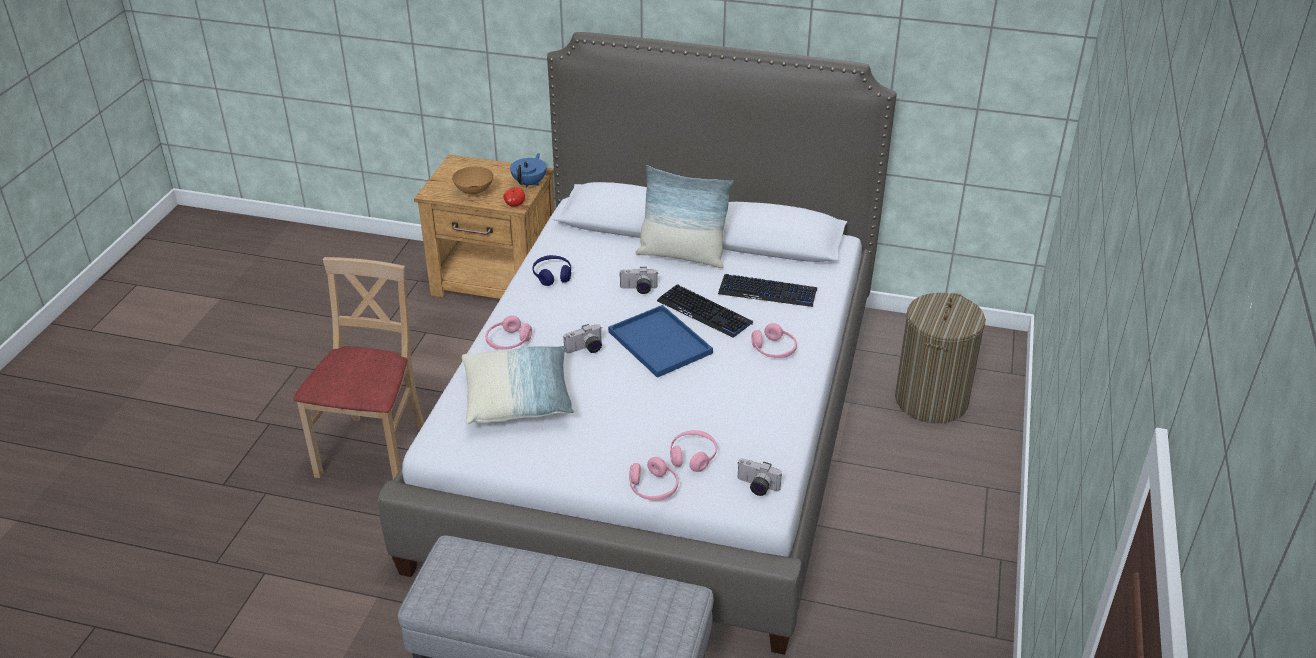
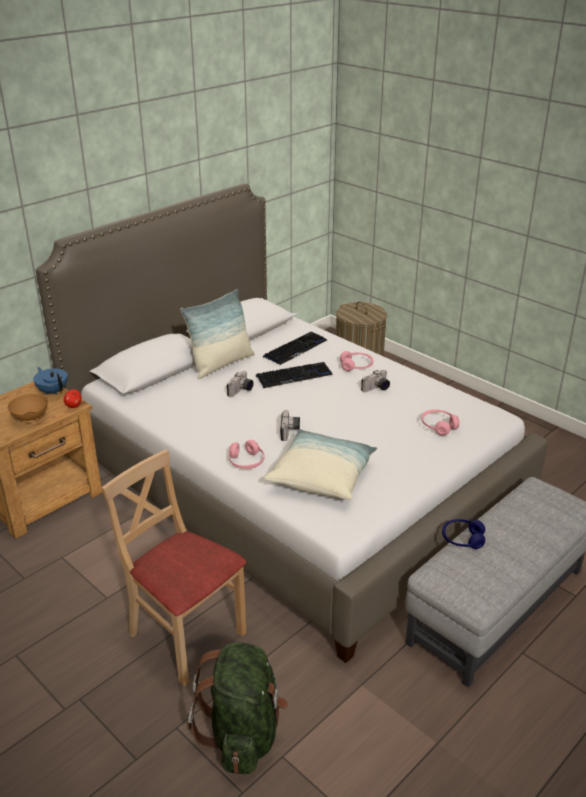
camera: 60 degrees left, 5 degrees down
(278, 537) = (243, 733): none -> green backpack
(552, 275) = (184, 419): blue headphones -> blue headphones (462, 539)
(653, 488) = (459, 450): pink headphones -> none
(658, 342) = (309, 402): blue tray -> none
(756, 487) = (482, 414): camera -> camera (376, 389)

